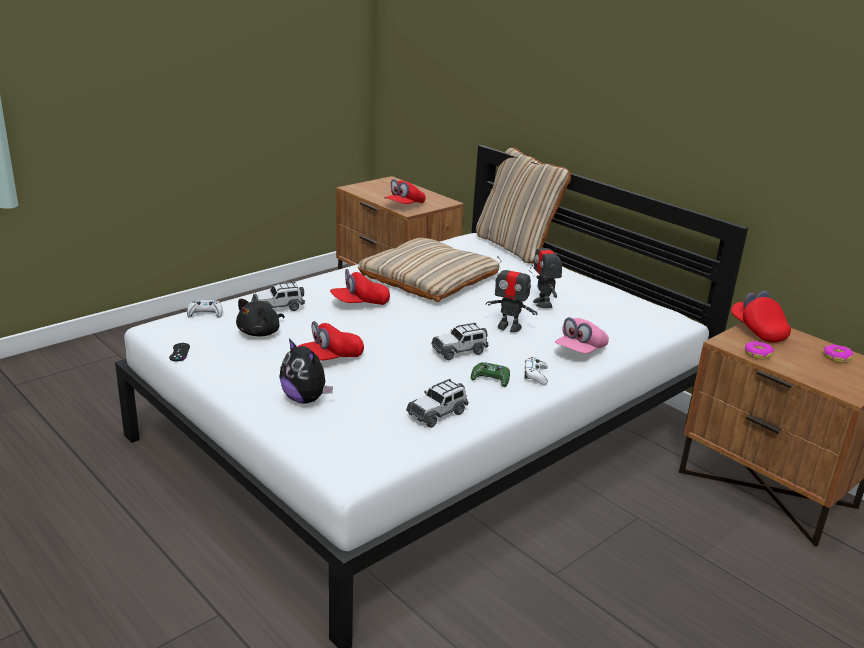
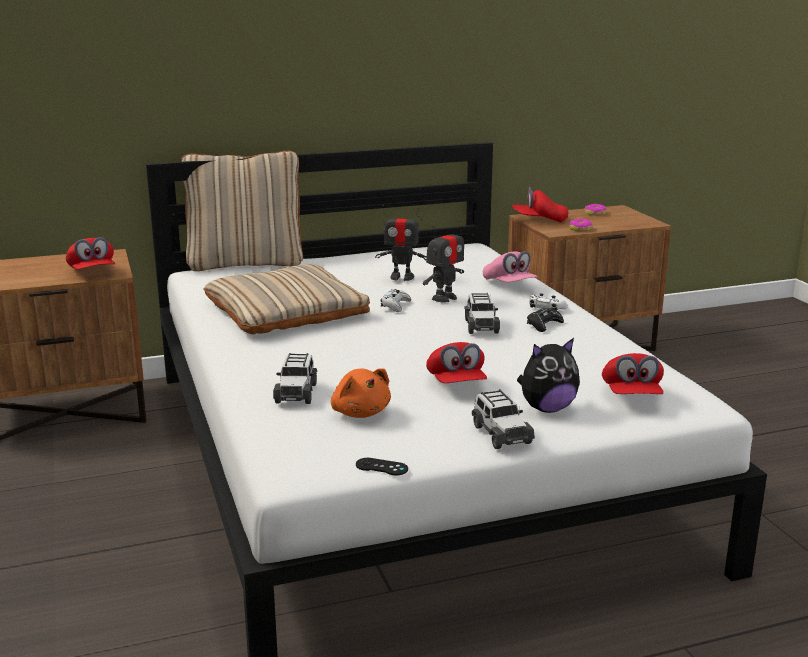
camera: 65 degrees left, 5 degrees down
(205, 313) = (274, 438): white game controller -> white game controller (395, 305)
(261, 333) = (360, 412): black plush toy -> orange plush toy
(360, 303) = (326, 350): red cap -> red cap (631, 396)
(437, 413) = (603, 355): toy car -> toy car (500, 434)
(490, 379) = (544, 325): green game controller -> black game controller

